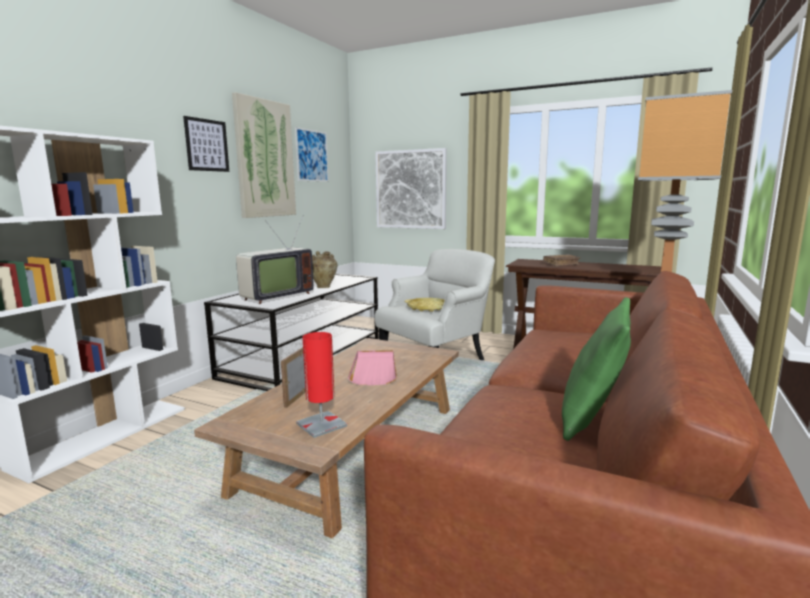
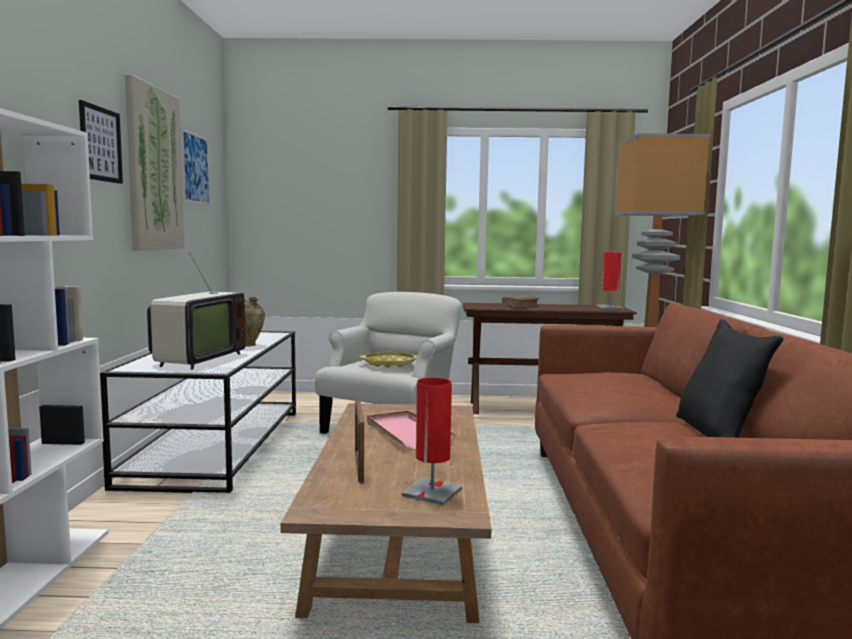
camera: 25 degrees left, 5 degrees down
(410, 189) = (317, 219): picture -> none
(592, 417) = (719, 434): green pillow -> black pillow
(649, 269) = (609, 307): none -> red table lamp

